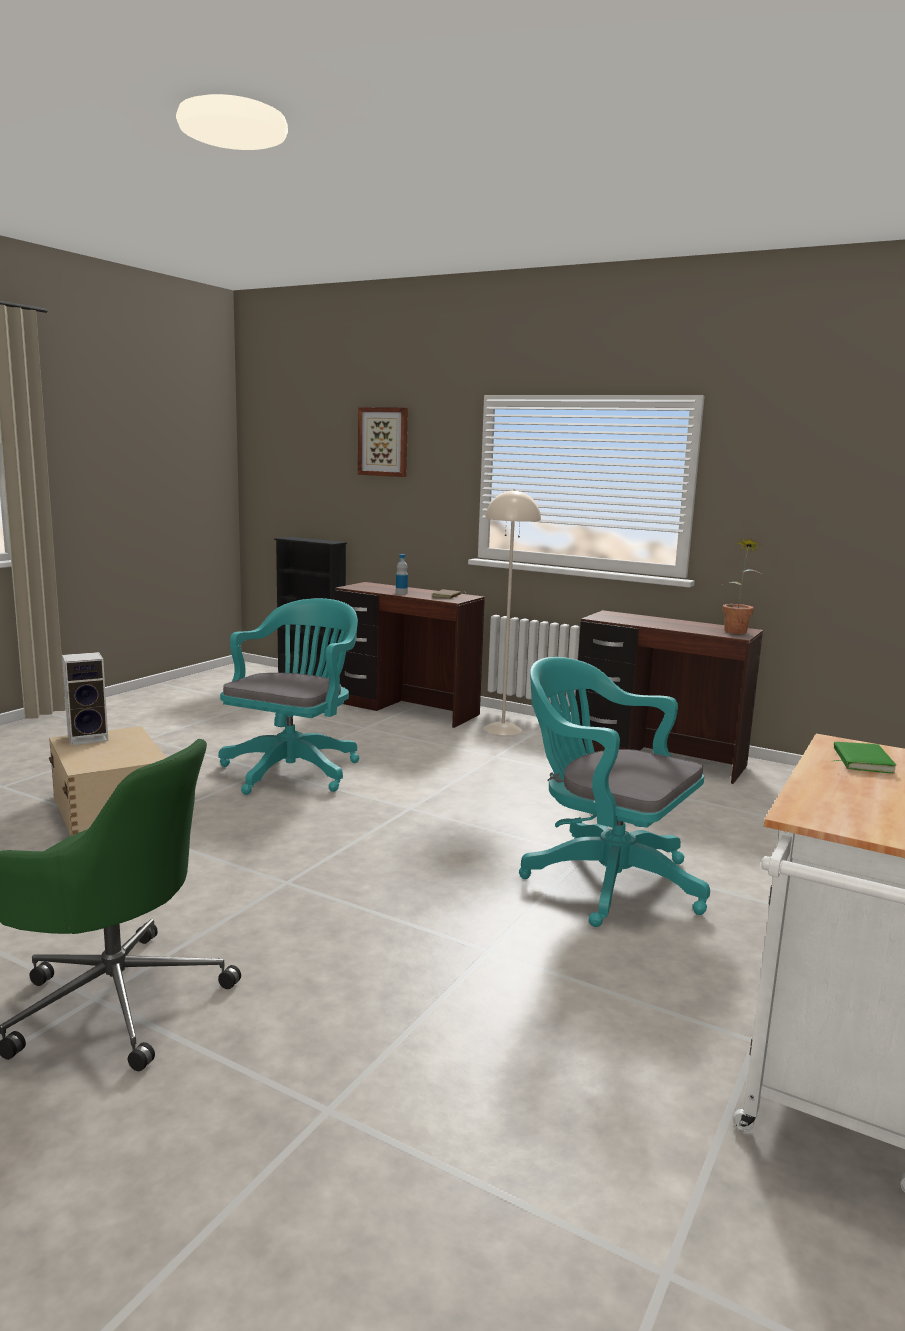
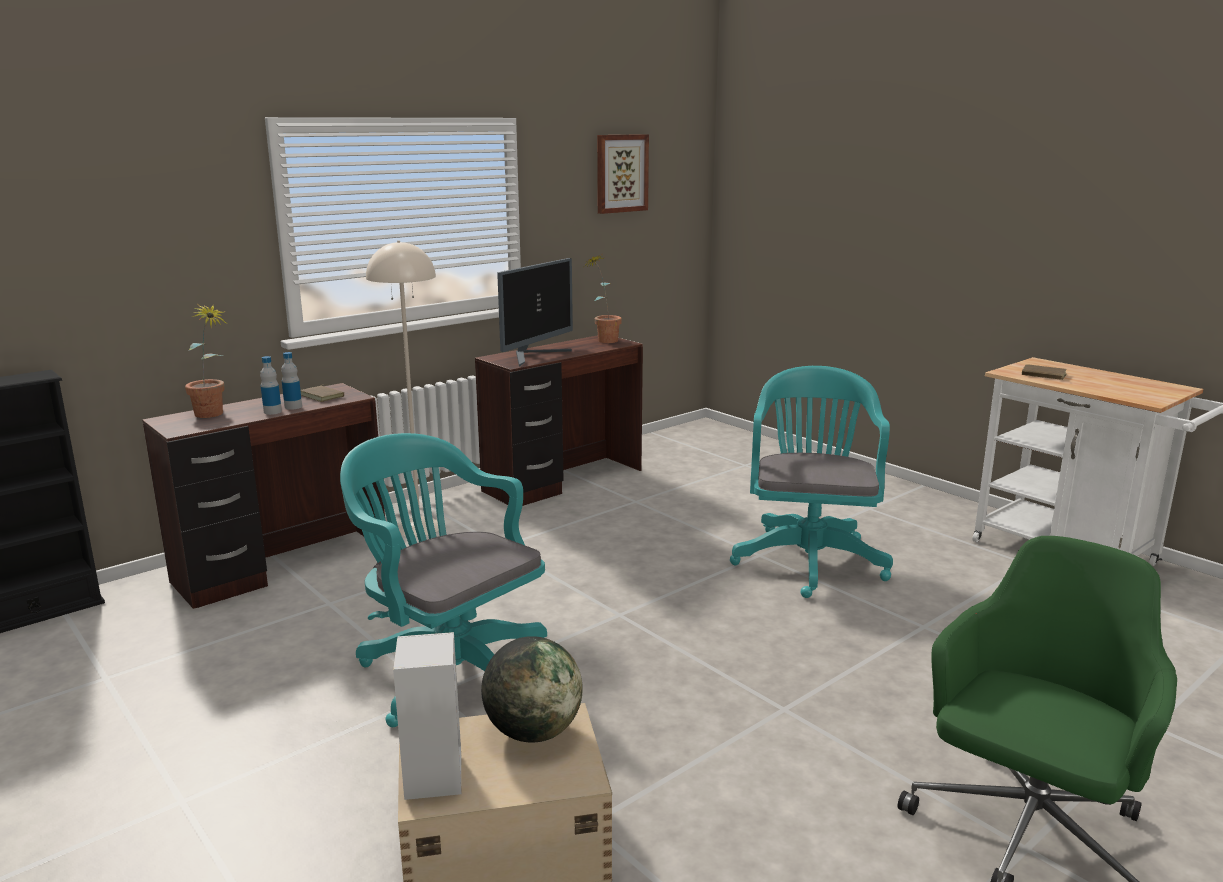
camera: 70 degrees left, 5 degrees up
(133, 752) = (533, 732): none -> globe
(383, 442) = (94, 194): picture -> picture (621, 173)
(383, 587) = (213, 415): none -> potted plant
(416, 595) = (293, 407): none -> bottle
(604, 880) = (809, 558): turquoise office chair -> turquoise office chair turned 135 degrees clockwise
(635, 620) = (535, 356): none -> monitor
(860, 761) = (1043, 375): green book -> brown book

